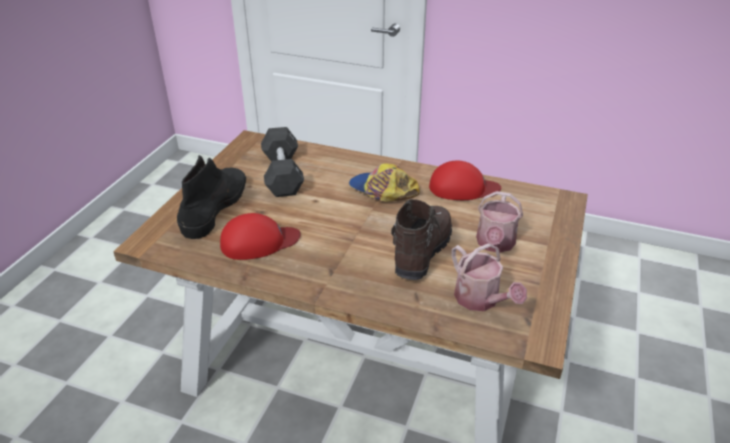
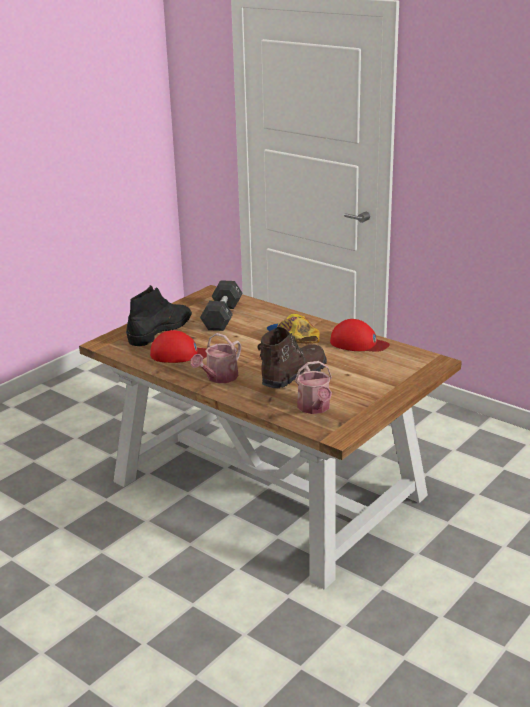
camera: 20 degrees right, 10 degrees down
(494, 244) = (353, 380): watering can -> watering can (219, 378)

